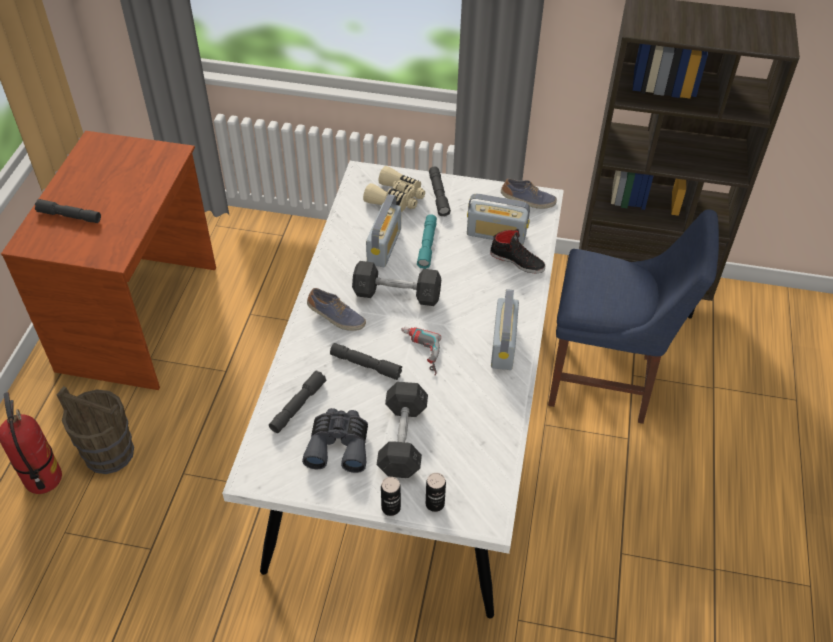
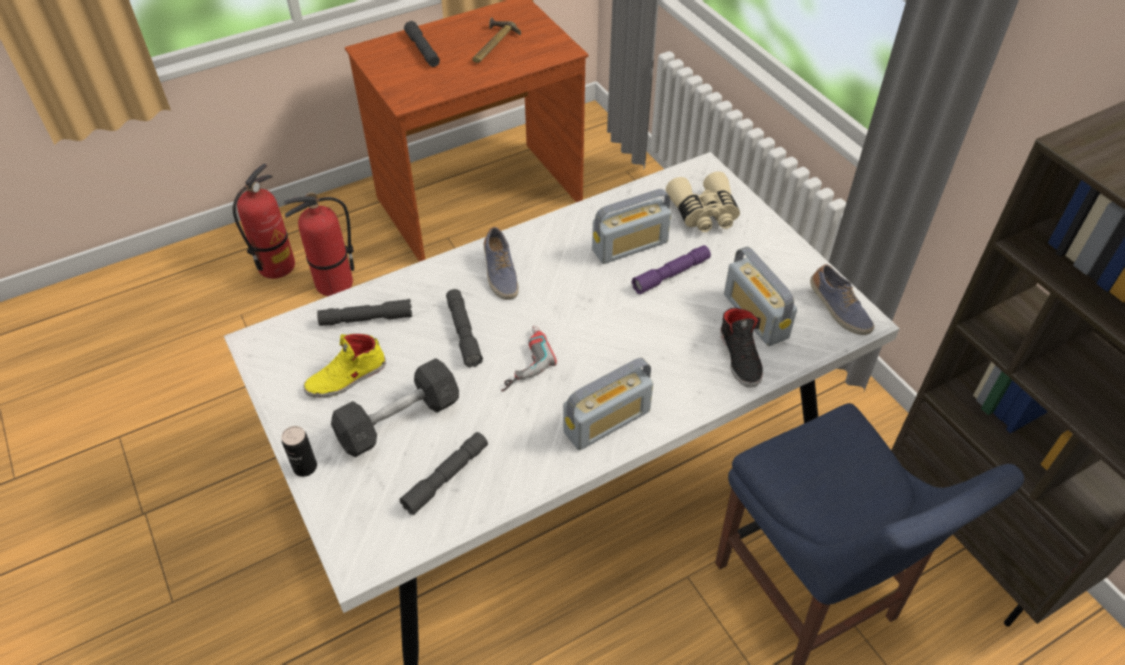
camera: 50 degrees right, 0 degrees up
(109, 453) = (334, 284): brown bucket -> fire extinguisher
(117, 181) = (491, 45): none -> hammer
(339, 445) = (347, 378): grey binoculars -> yellow shoe
(397, 294) = (579, 295): grey dumbbell -> none
(427, 245) = (671, 275): turquoise flashlight -> purple flashlight
(435, 504) = (339, 500): can -> none
(438, 195) = (750, 238): grey flashlight -> grey flashlight (446, 477)

